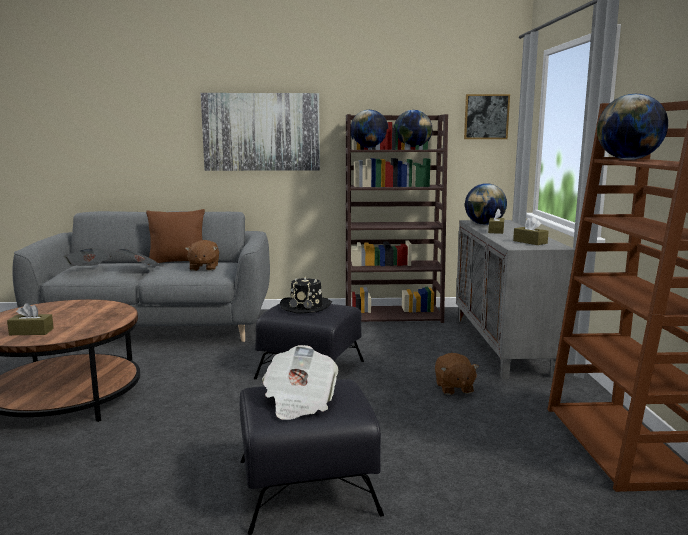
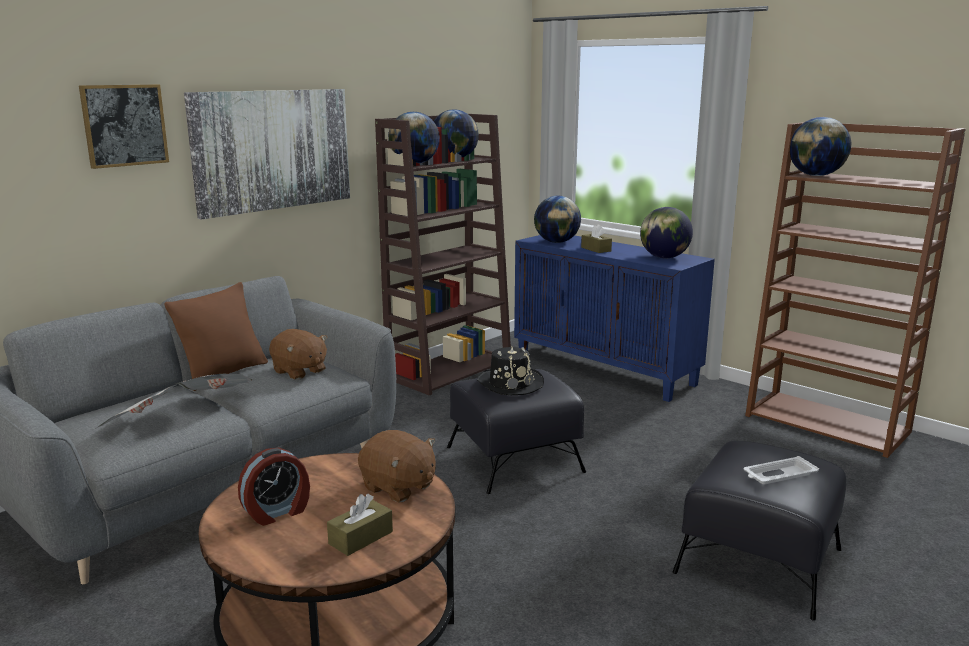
camera: 45 degrees left, 5 degrees up
(41, 313) = (277, 512): none -> alarm clock
(299, 402) = (779, 475): newspaper -> white tray
(454, 388) = (658, 425): brown plush toy -> brown plush toy (398, 487)
(486, 117) = (501, 113): picture -> picture (124, 125)
(503, 346) = (605, 370): grey cabinet -> blue cabinet
(530, 242) = (664, 257): brown tissue box -> globe

